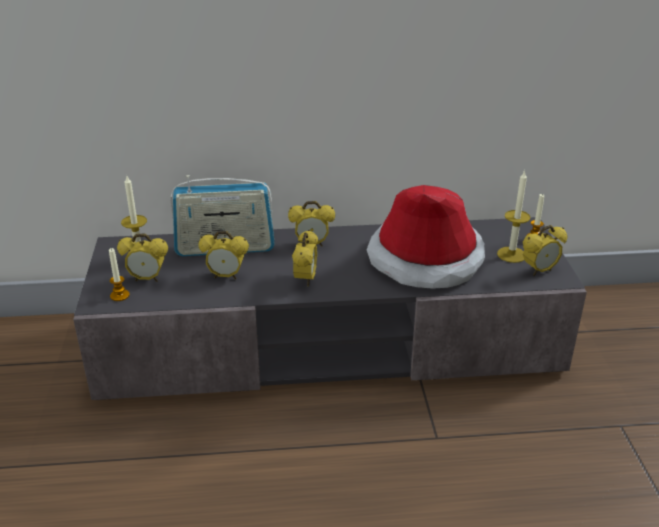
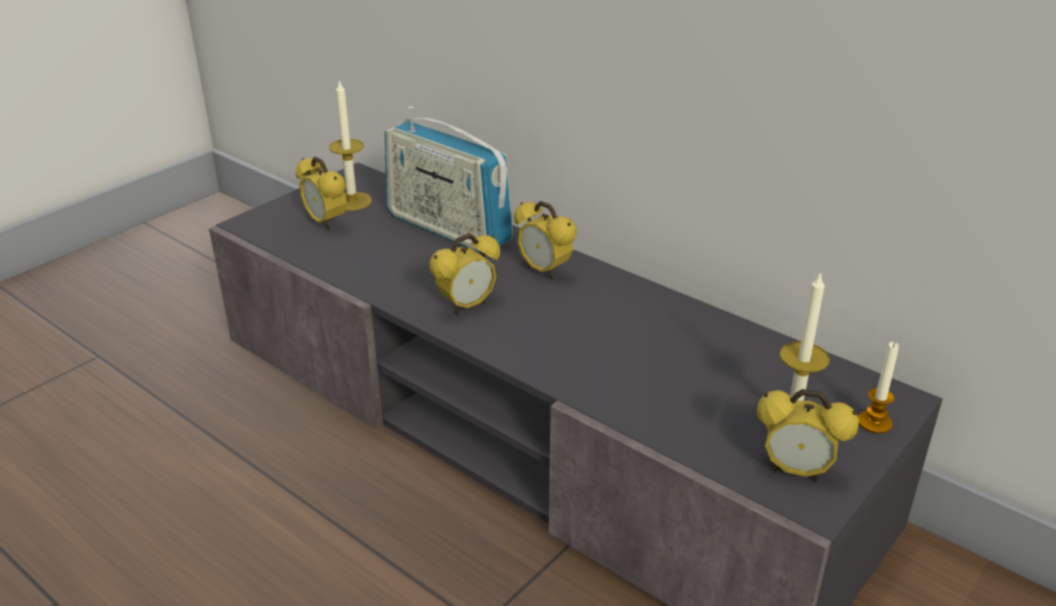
camera: 45 degrees right, 0 degrees up
(119, 295) = (277, 226): candle -> none
(226, 276) = (396, 258): alarm clock -> none
(425, 259) = (651, 362): hat -> none

